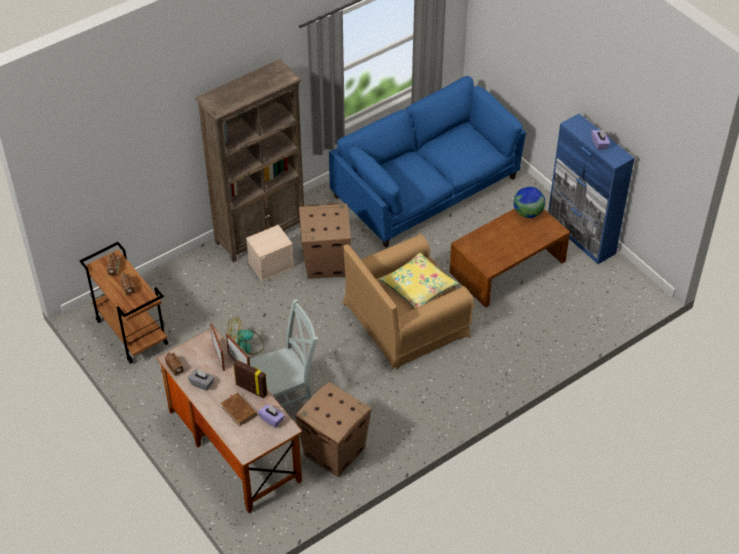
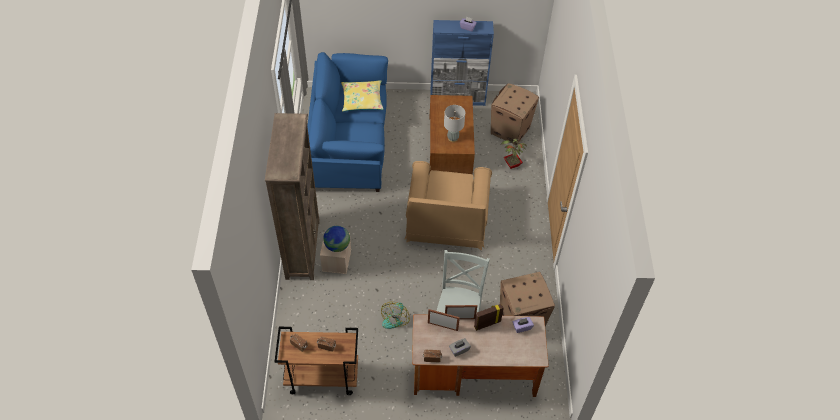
camera: 55 degrees left, 5 degrees up
(239, 410) = (500, 341): brown book -> none
(325, 263) = (362, 230): cardboard box -> cardboard box (510, 131)
(418, 287) = (449, 191): yellow pillow -> yellow pillow (362, 100)
(490, 249) = (453, 138): none -> grey table lamp
(528, 213) = (440, 104): globe -> globe (337, 246)
(535, 332) = (511, 165): none -> potted plant

